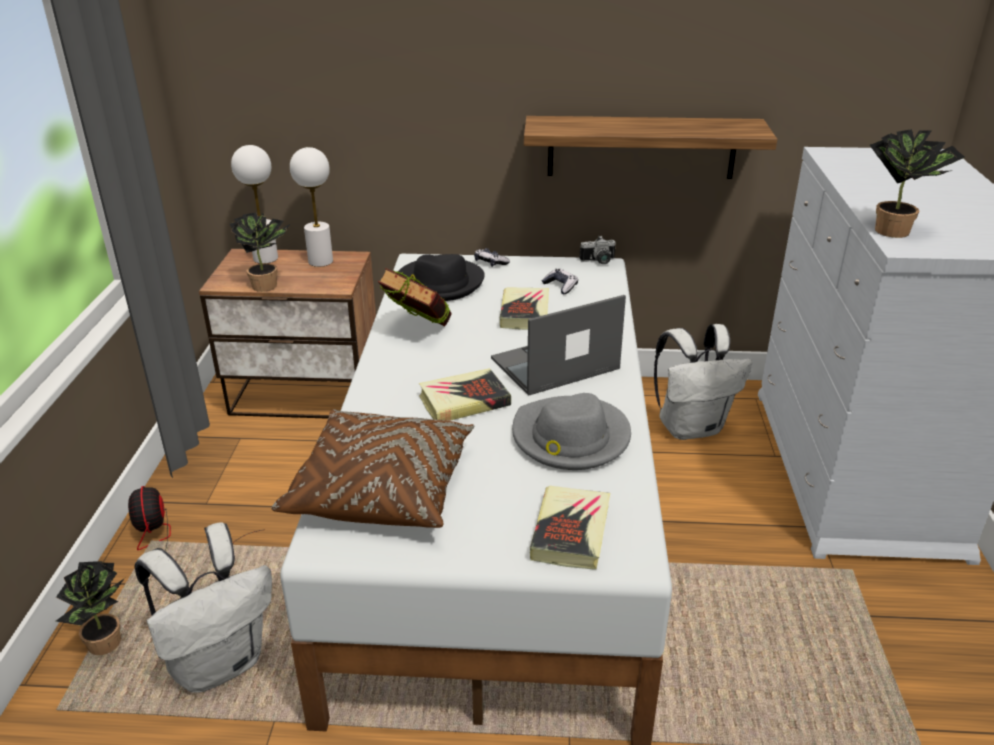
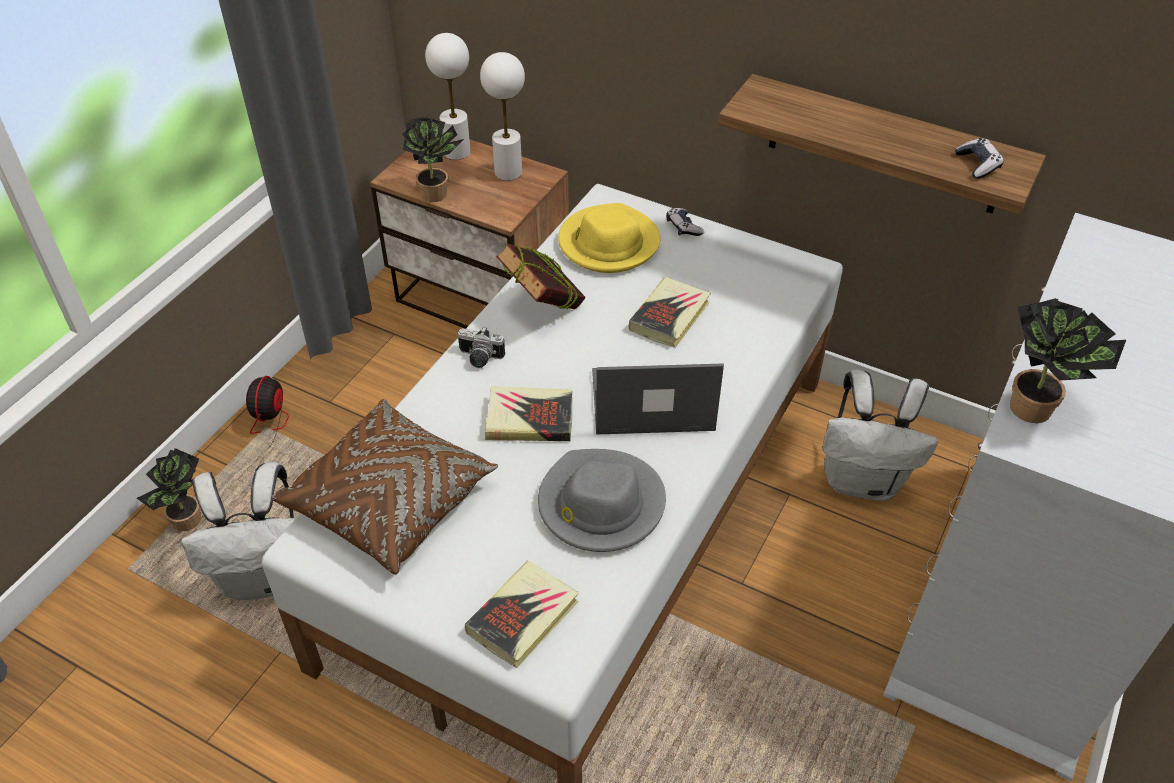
camera: 25 degrees right, 15 degrees up
(439, 283) = (608, 243): black hat -> yellow hat
(560, 286) = (736, 288): game controller -> game controller (977, 164)
(599, 262) = (807, 262): camera -> camera (479, 358)

